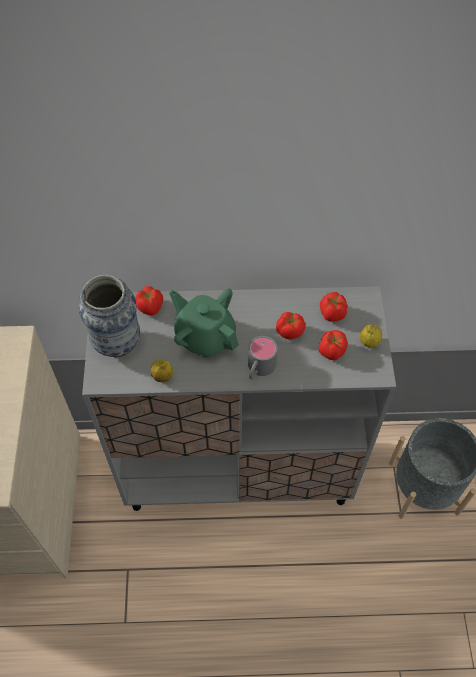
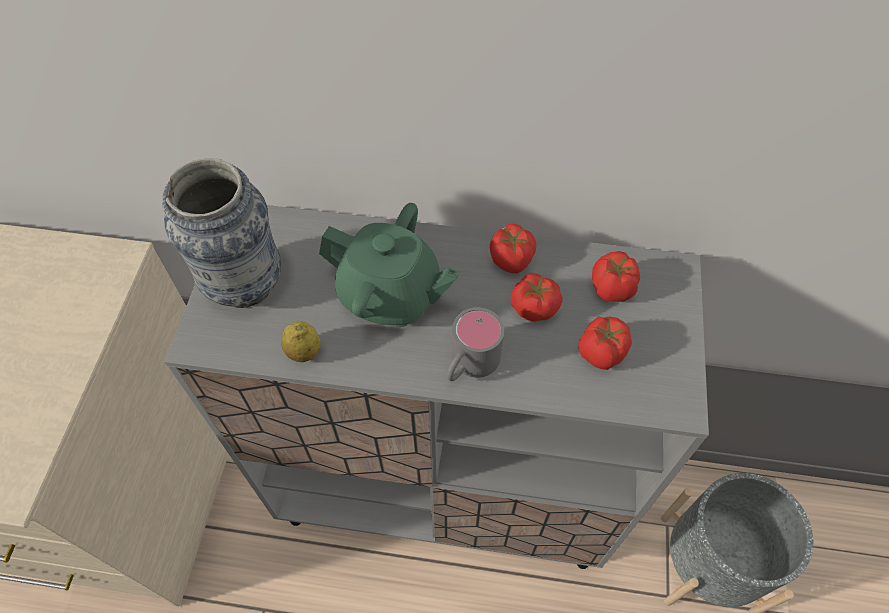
camera: 10 degrees right, 0 degrees up
(150, 307) = (314, 235): tomato -> tomato (511, 259)
(205, 336) = (390, 295): green teapot -> green teapot turned 150 degrees clockwise
(369, 342) = (669, 347): lemon -> none

